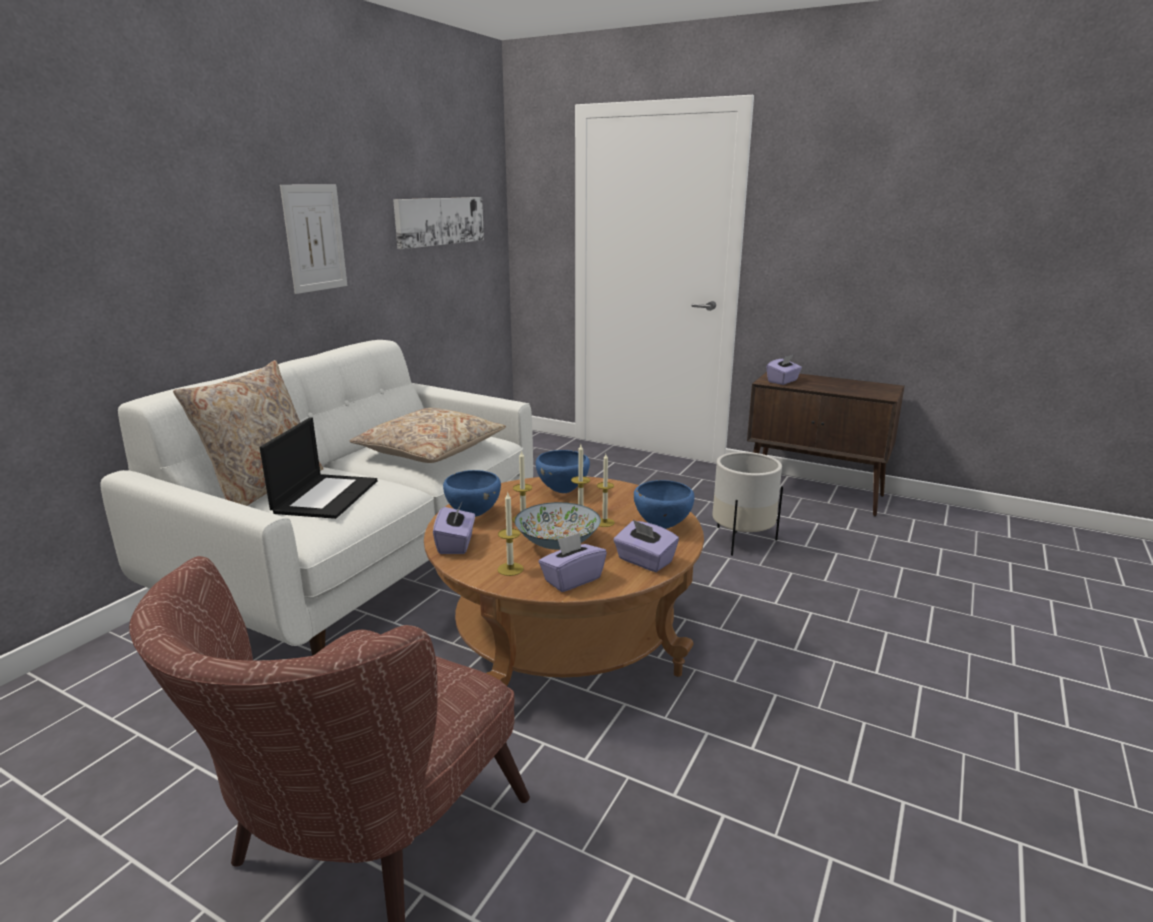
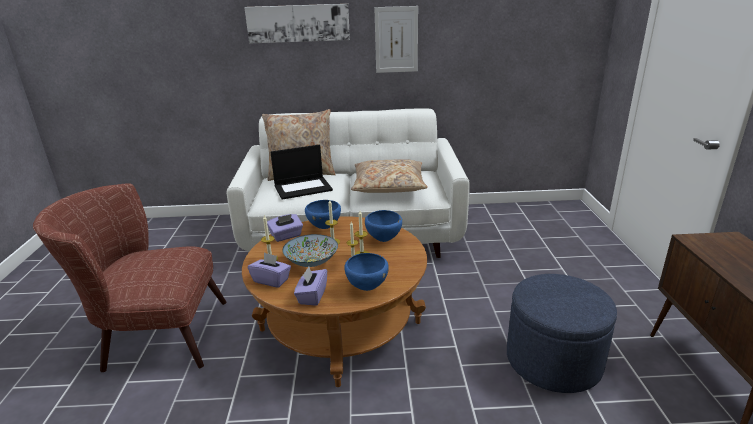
camera: 60 degrees right, 5 degrees up
(439, 221) = (519, 30): picture -> picture (298, 23)
(741, 540) = (553, 360): white planter -> blue ottoman
(783, 381) = (711, 246): purple tissue box -> none

